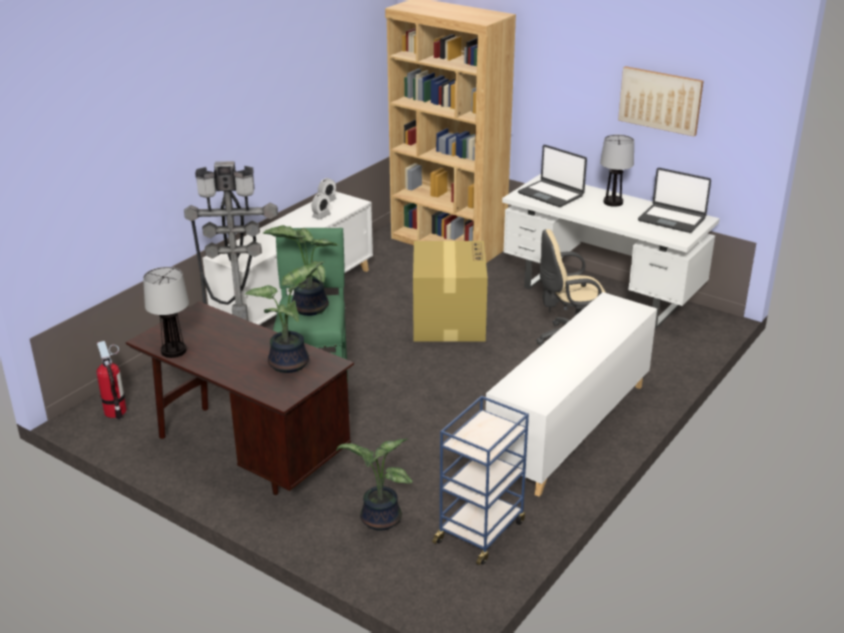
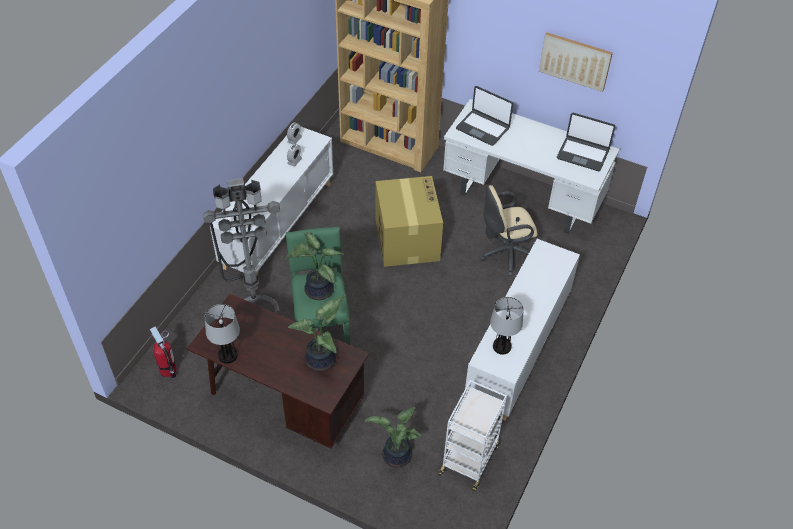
camera: 10 degrees left, 20 degrees up
(480, 531) = (469, 458): blue cart -> white cart
(613, 202) = (534, 135): table lamp -> table lamp (502, 346)

